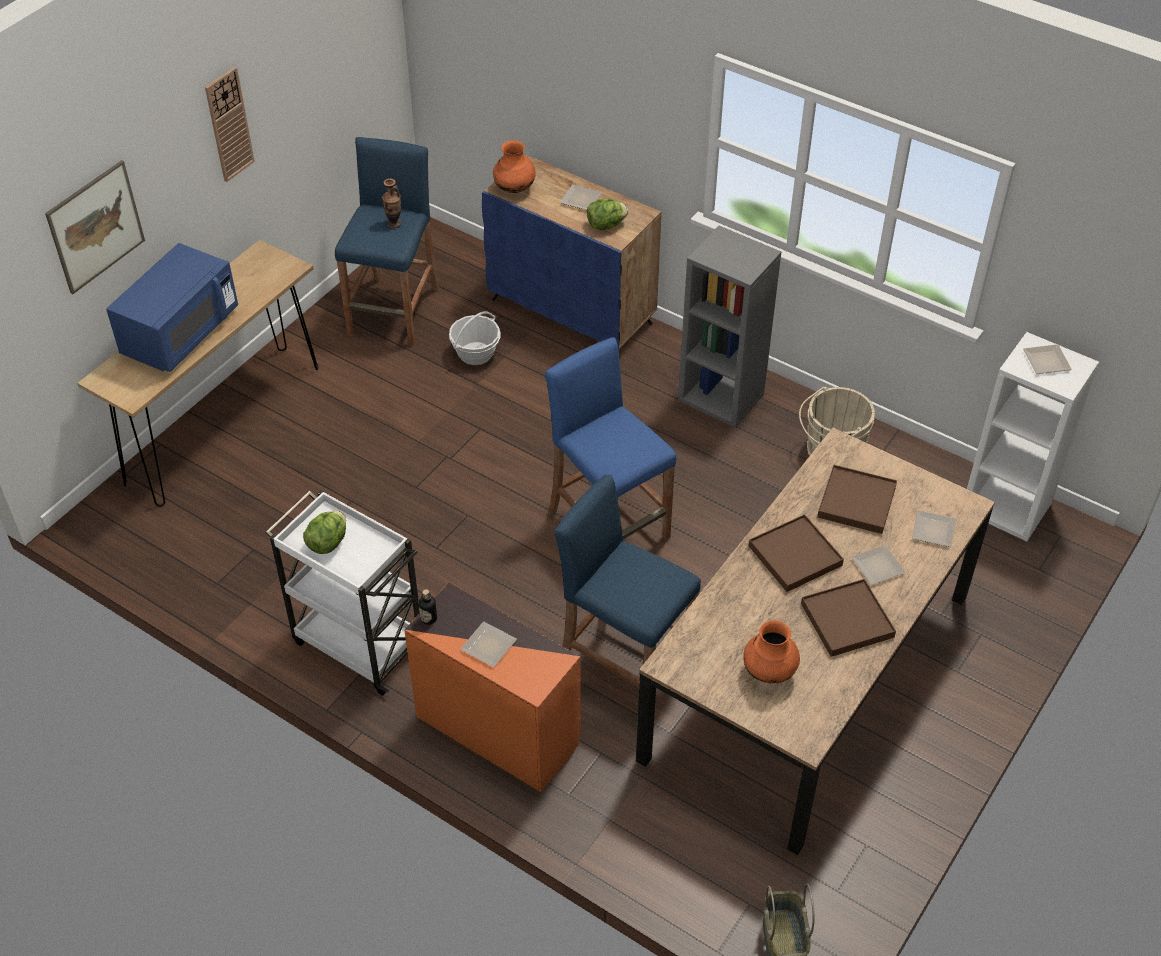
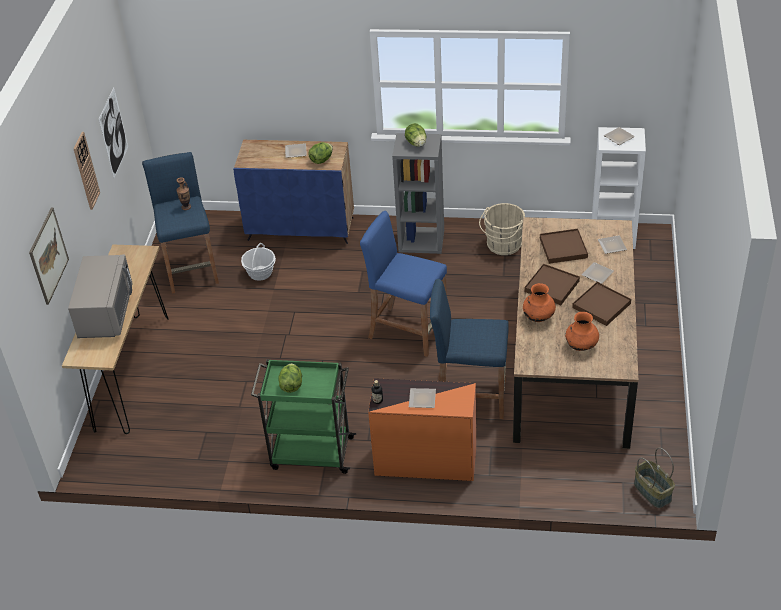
camera: 25 degrees left, 5 degrees down
(181, 333) = (106, 313): blue microwave -> grey microwave
(319, 83) = (113, 133): none -> picture
(358, 643) = (310, 453): white cart -> green cart
(514, 189) = (252, 160): orange vase -> orange vase (538, 317)
(734, 252) = (416, 143): none -> lettuce

